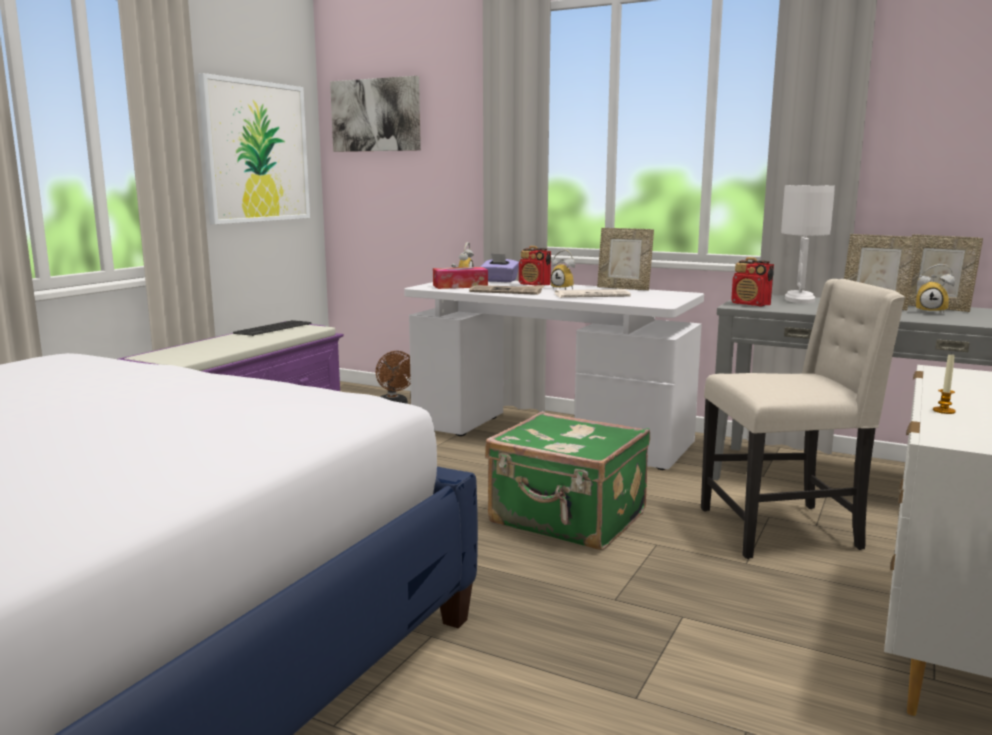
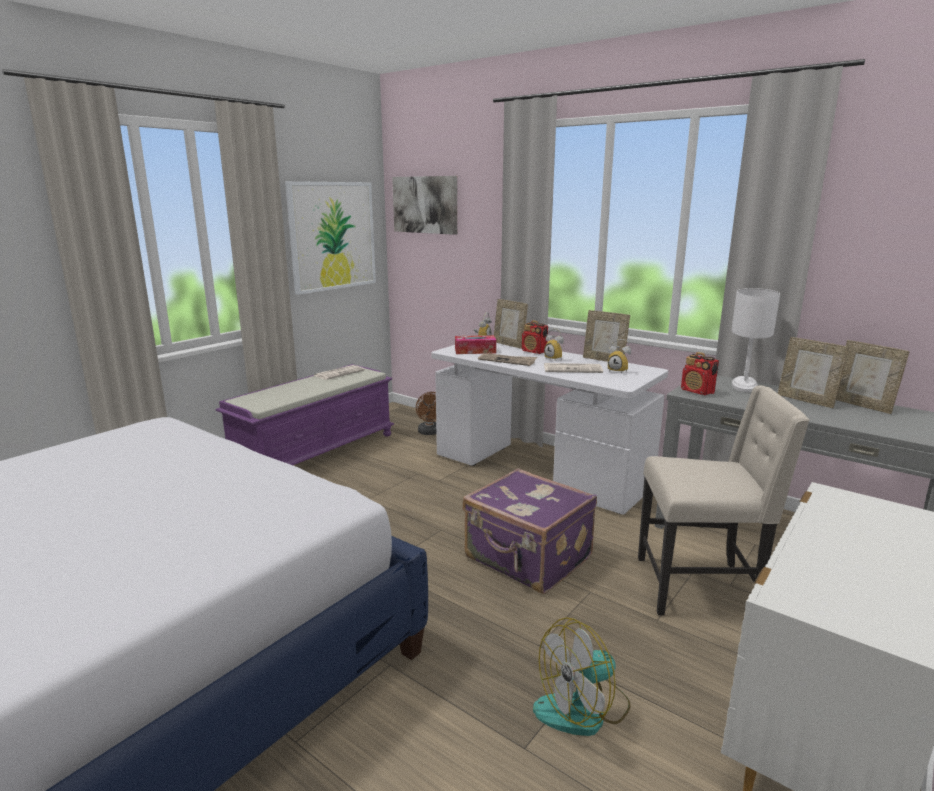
camera: 10 degrees right, 5 degrees up
(272, 329) = (339, 373): keyboard -> newspaper
(499, 281) = (509, 345): purple tissue box -> picture frame
(567, 520) = (527, 559): green suitcase -> purple suitcase
(692, 653) = (583, 708): none -> fan
(931, 312) = (854, 412): alarm clock -> alarm clock (619, 371)
(944, 411) = (801, 555): candle -> none

